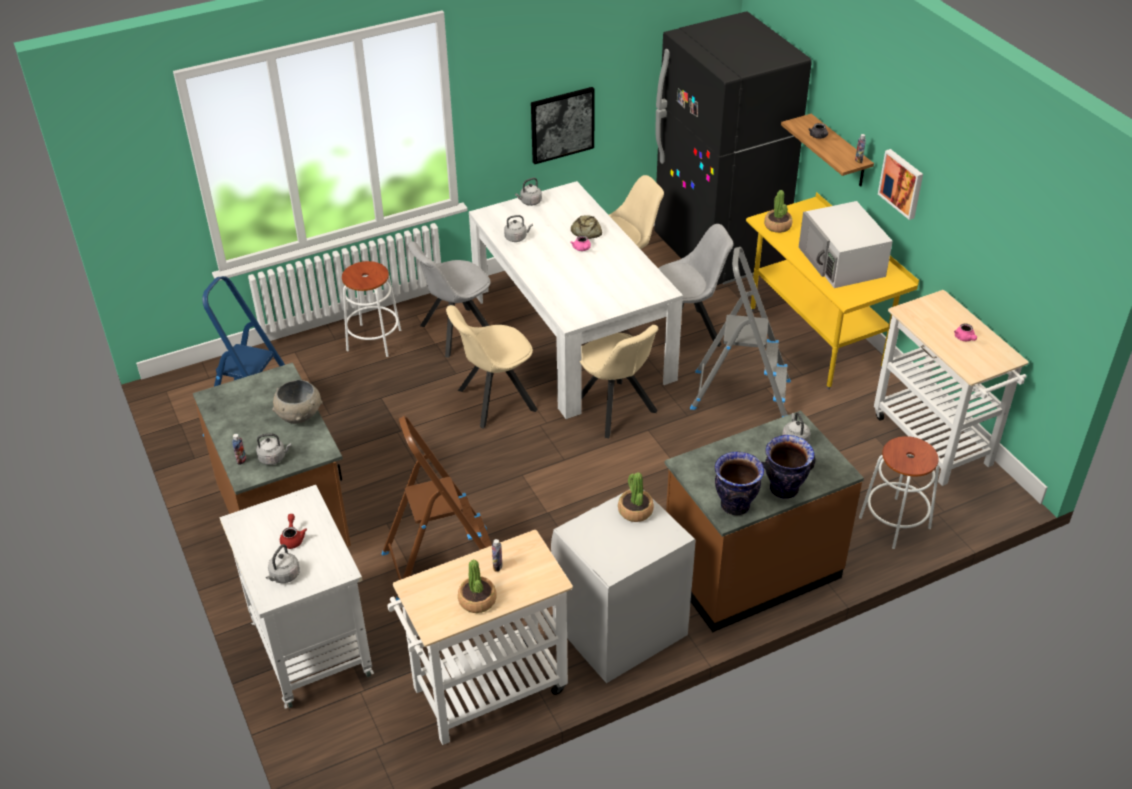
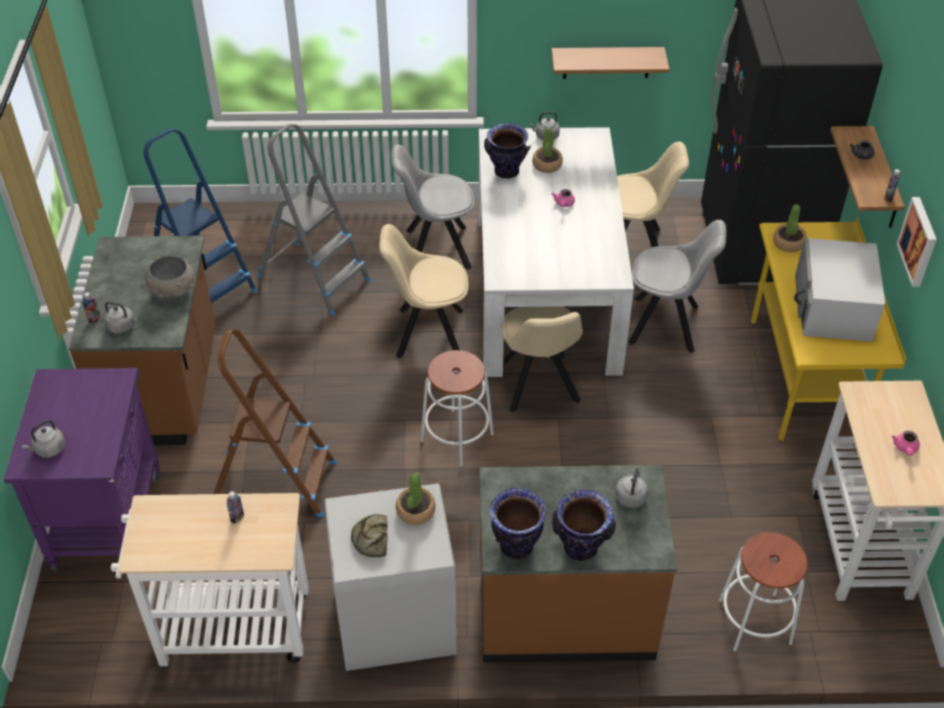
camera: 25 degrees right, 5 degrees up
(292, 538) = (81, 415): red teapot -> none
(311, 649) = (109, 521): white cart -> purple cart
(374, 340) = (355, 231): white stool -> white stool (457, 437)
(477, 600) = (195, 545): potted plant -> potted plant (547, 165)
(517, 238) = (506, 171): grey kettle -> vase
(562, 124) = (606, 62): picture -> shelf
(586, 231) = (581, 186): bread -> bread (372, 539)
(742, 395) = (680, 415): grey step ladder -> grey step ladder (315, 278)

